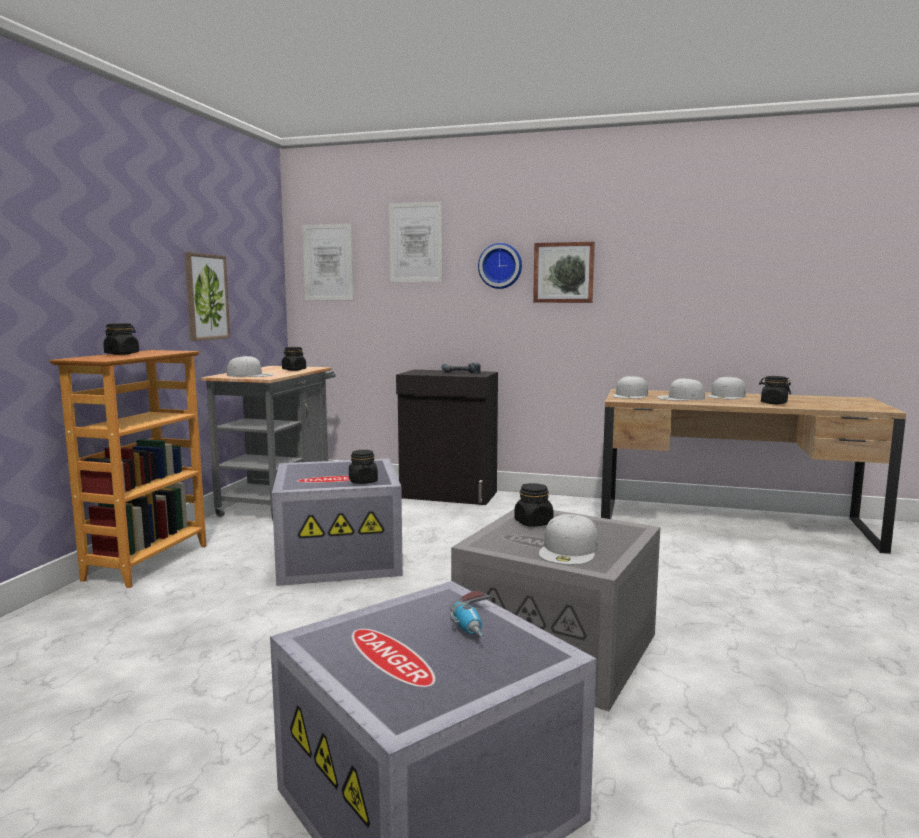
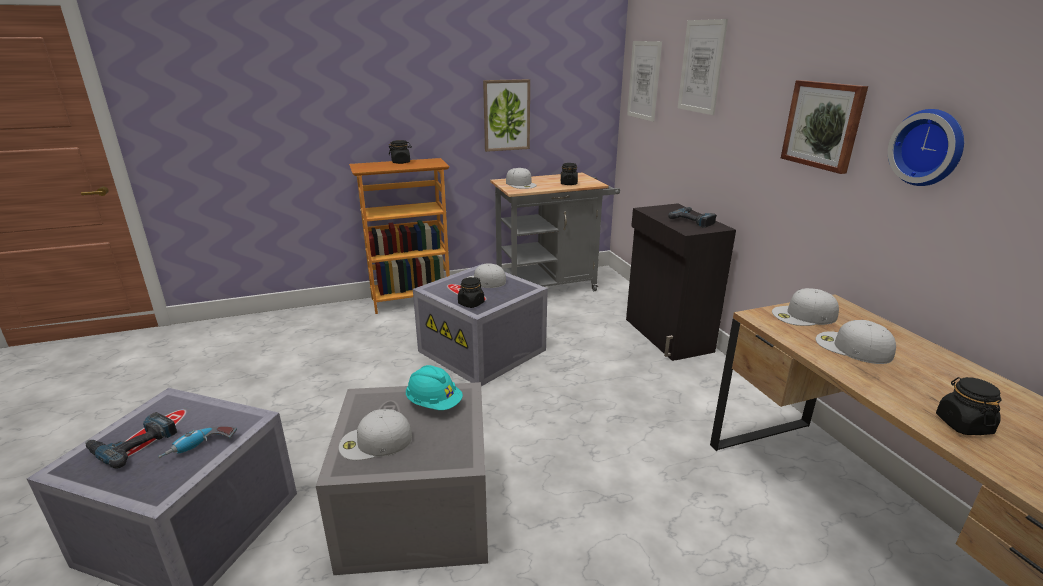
camera: 55 degrees right, 15 degrees up
(404, 665) = (133, 444): none -> power drill
(500, 266) = (763, 105): wall clock -> wall clock (929, 147)
(533, 523) = (434, 403): black jar -> turquoise hard hat
(726, 396) = (946, 375): white cap -> white cap (484, 282)

